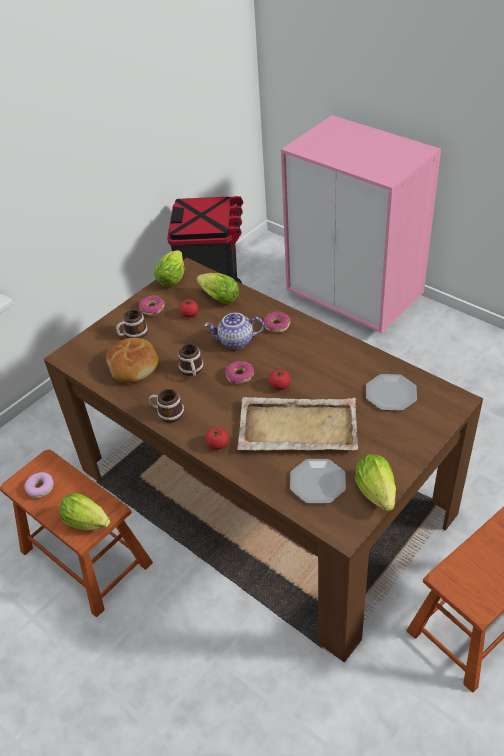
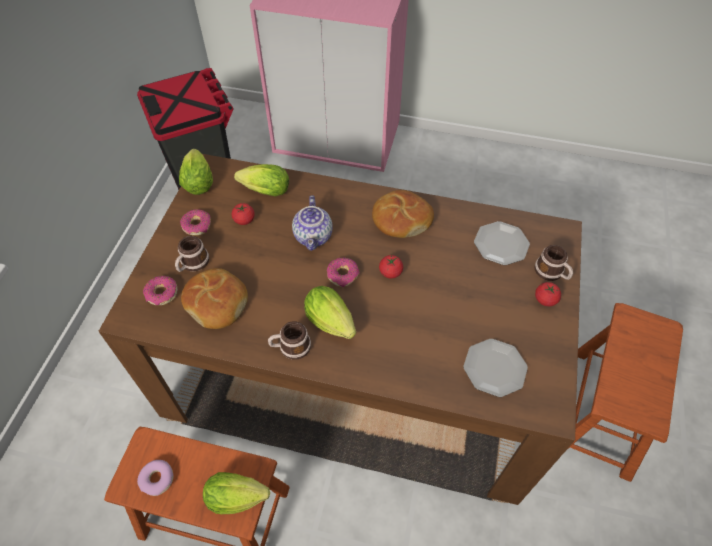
camera: 30 degrees left, 10 degrees up
(192, 370) = (287, 286): mug -> mug (552, 273)
(218, 444) = (368, 364): tomato -> tomato (545, 299)
(235, 342) = (314, 237): teapot -> teapot turned 60 degrees counterclockwise
(276, 326) = (345, 205): donut -> donut (162, 294)
(296, 427) = (436, 313): beige tray -> none
(315, 350) = (401, 220): none -> bread
(377, 495) = (557, 359): lettuce -> lettuce (332, 324)

